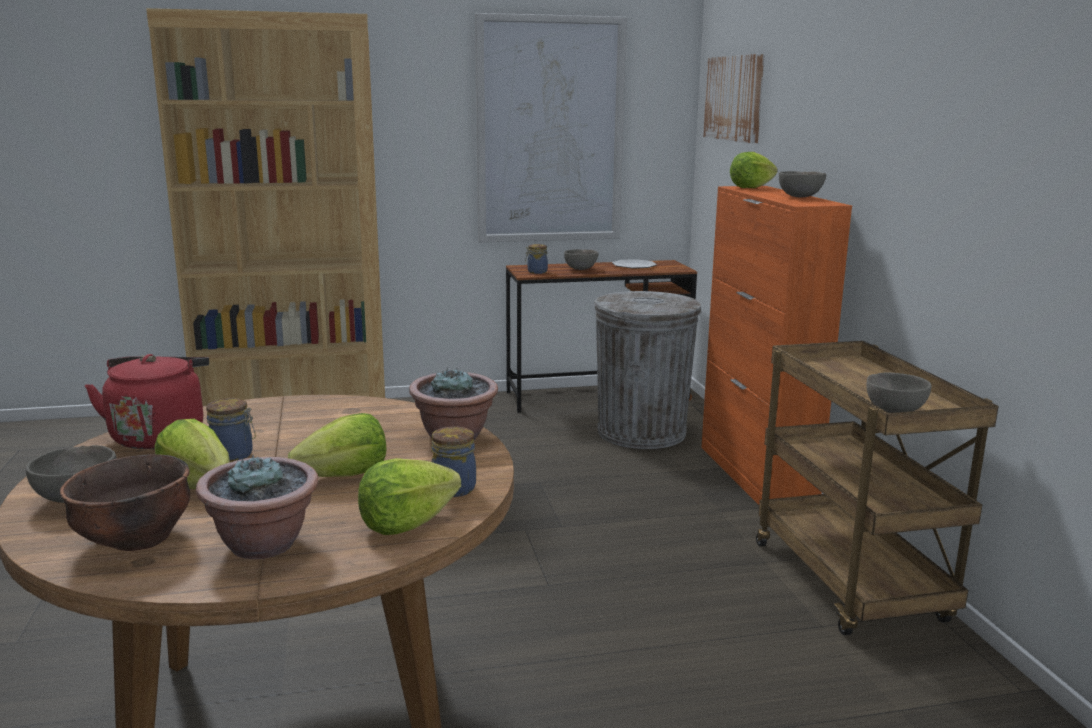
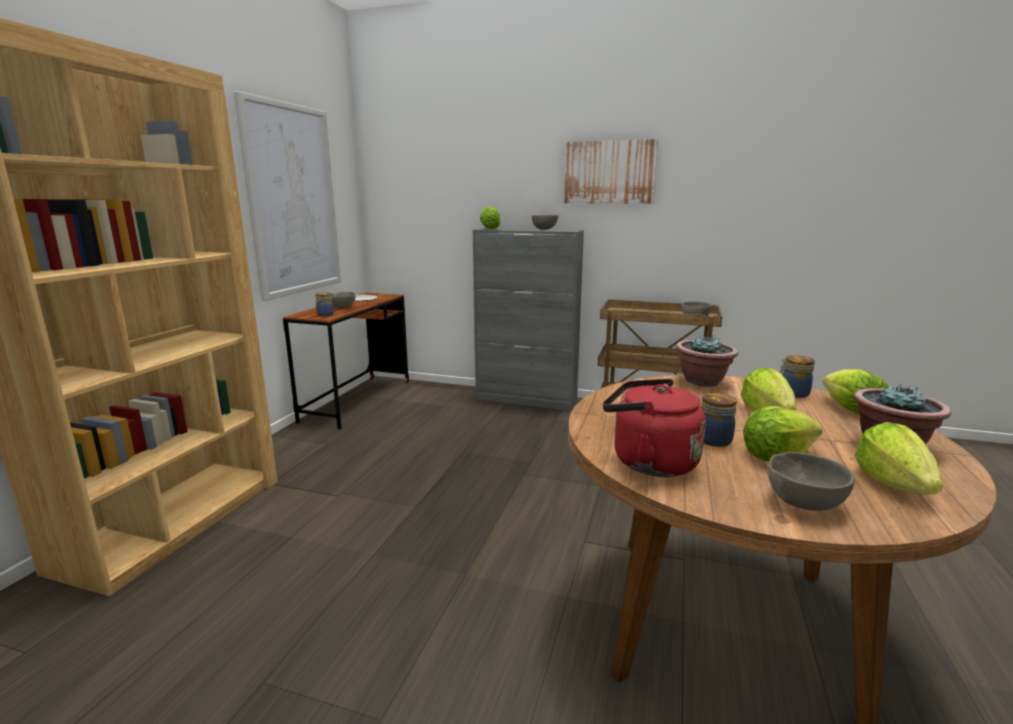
camera: 60 degrees left, 0 degrees up
(136, 541) = (893, 484): brown bowl -> lettuce
(642, 432) = (432, 406): grey trash can -> none
(734, 98) = (420, 175): picture -> picture (609, 172)
(756, 476) = (526, 399): orange cabinet -> grey cabinet

